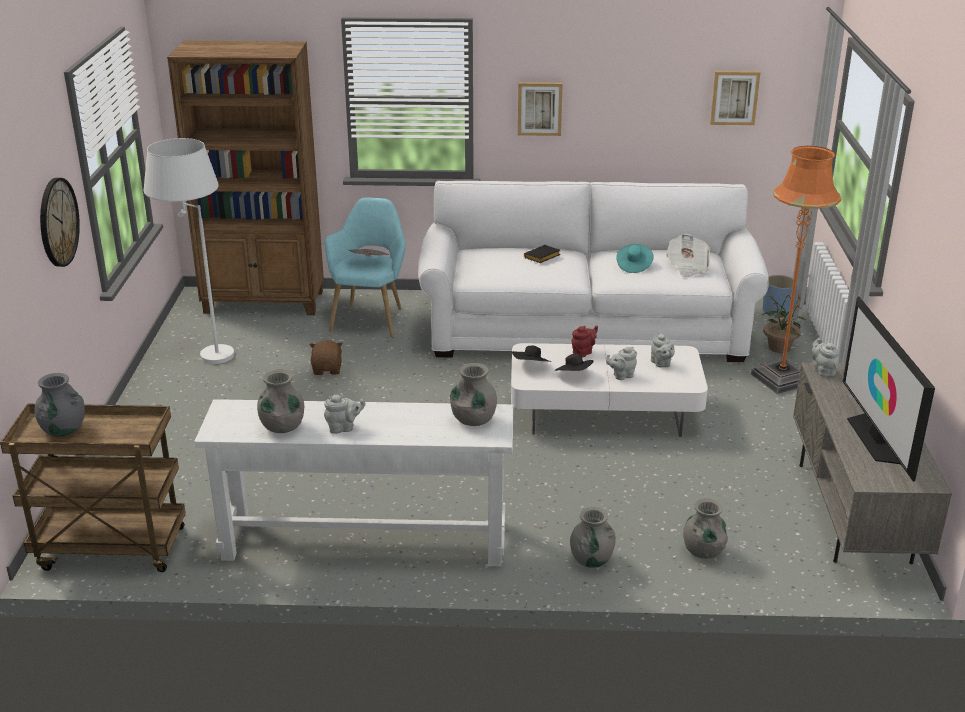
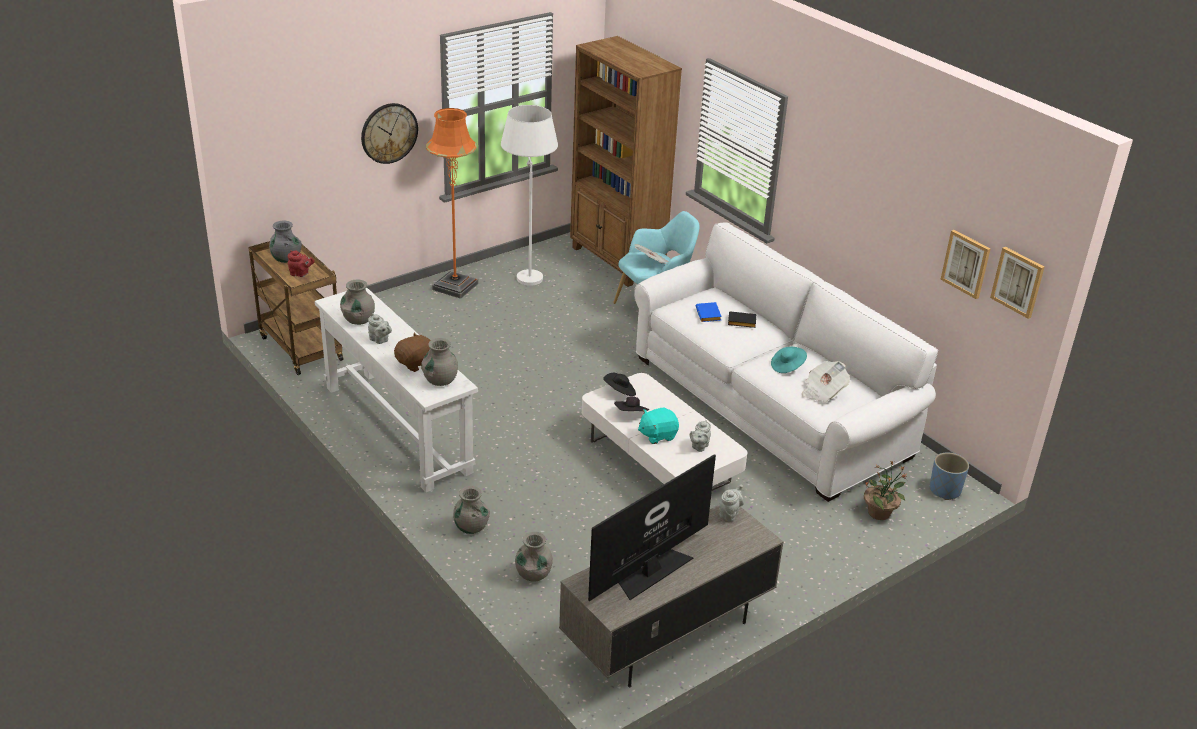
camera: 50 degrees right, 5 degrees up
(327, 369) = (566, 325): brown plush toy -> brown plush toy (415, 363)
(511, 265) = (709, 315): none -> blue book
(539, 108) = (820, 197): picture -> picture (1018, 282)
(583, 352) = (669, 406): red teapot -> red teapot (301, 274)
(621, 376) = (657, 435): grey teapot -> turquoise plush toy
(781, 379) = (825, 531): orange floor lamp -> orange floor lamp (455, 287)

